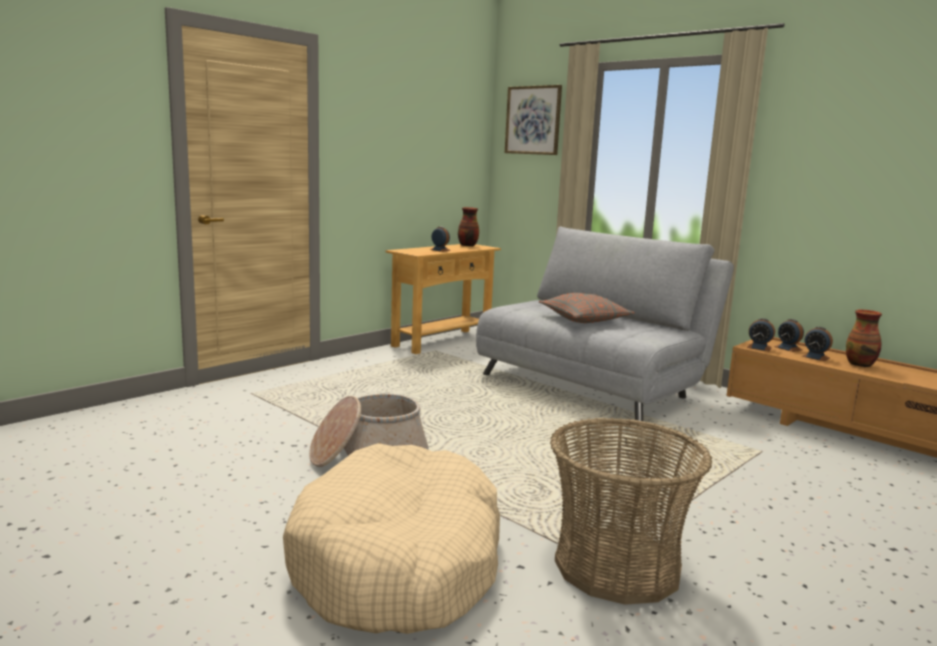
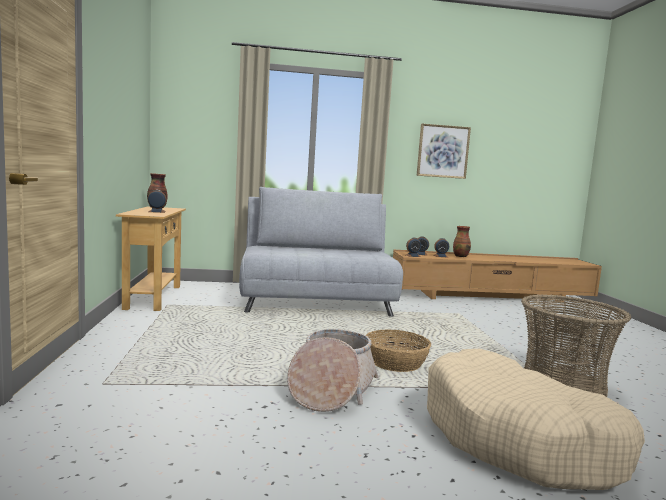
camera: 50 degrees left, 5 degrees down
(490, 462) = (395, 362): none -> basket
(533, 120) = (199, 101): picture -> picture (443, 151)
(584, 320) = (326, 253): grey pillow -> none

